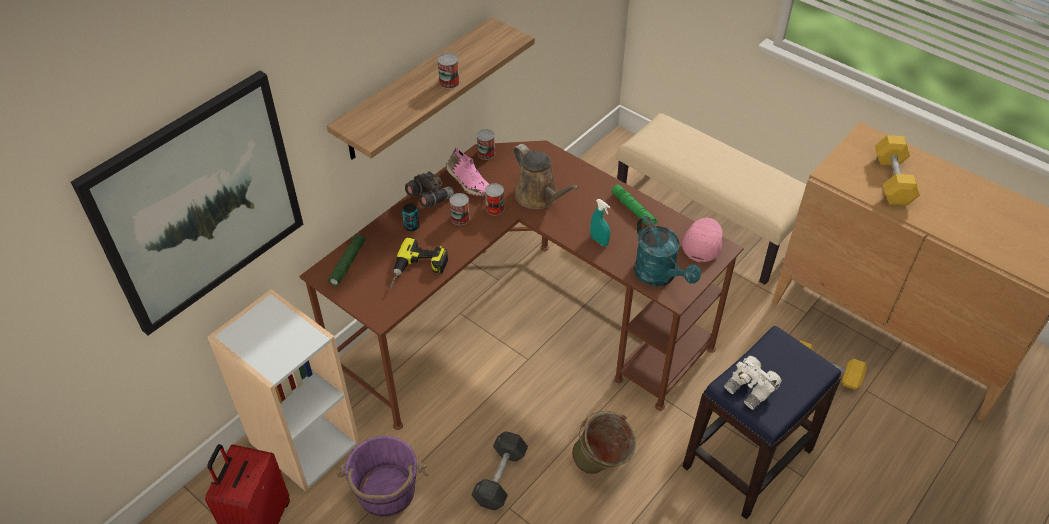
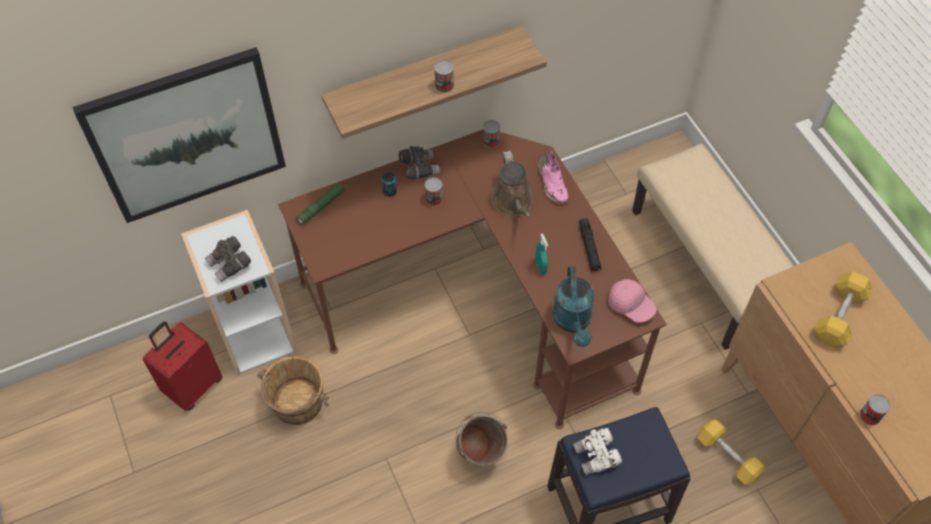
camera: 25 degrees right, 10 degrees up
(281, 346) = (230, 264): none -> grey binoculars
(386, 493) = (297, 403): purple bucket -> brown bucket
(418, 272) = (372, 237): power drill -> none
(468, 182) = (459, 165): pink shoe -> pink shoe (551, 183)
(494, 208) = (468, 200): can -> can (870, 415)
(500, 477) = (392, 429): grey dumbbell -> none
(633, 210) = (589, 248): green flashlight -> black flashlight
(702, 244) = (631, 305): pink cap -> pink cap turned 90 degrees clockwise

